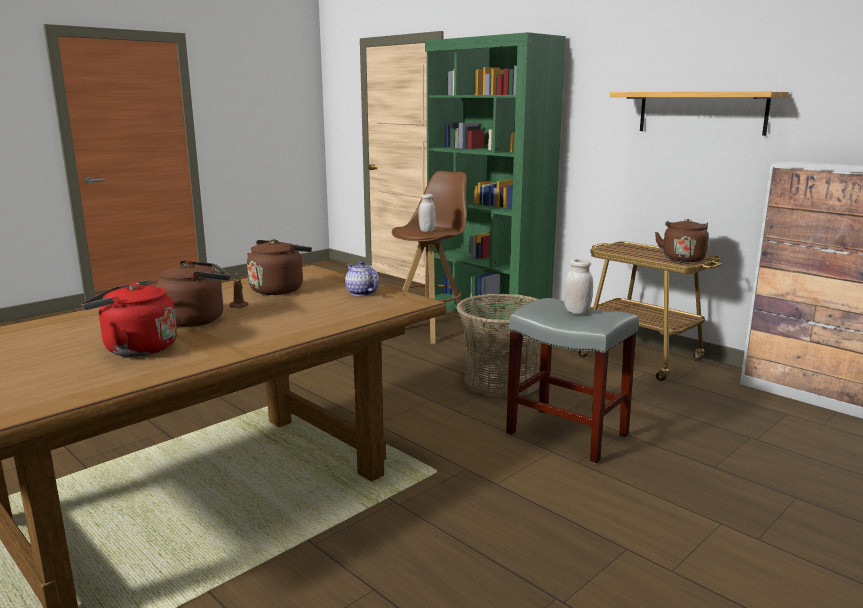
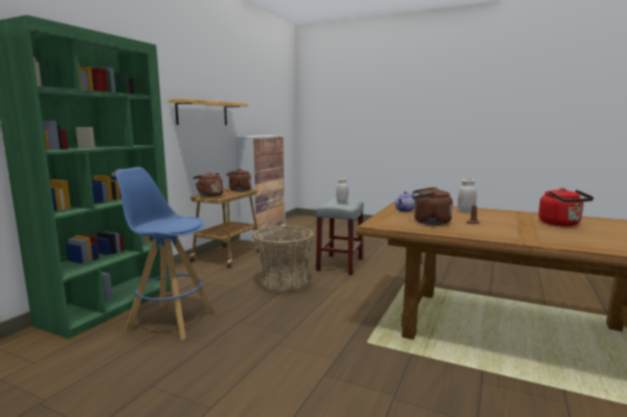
camera: 110 degrees left, 5 degrees down
(197, 319) = (508, 224): brown kettle -> brown kettle (209, 195)
(427, 231) = (183, 221): white jar -> white jar (466, 211)
(430, 328) = (170, 321): brown stool -> blue stool

